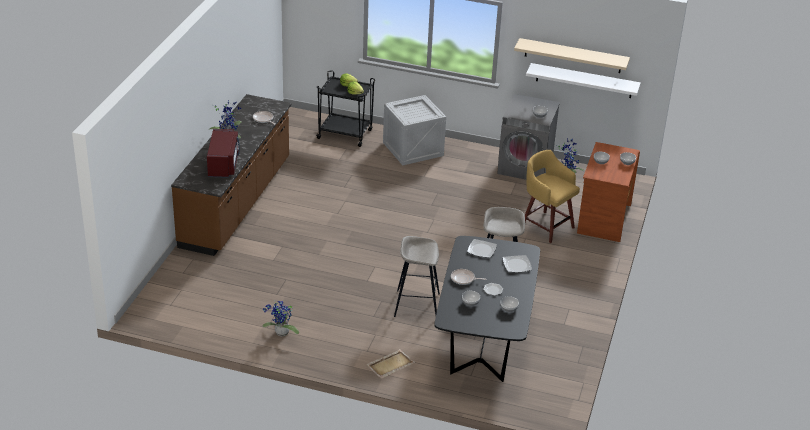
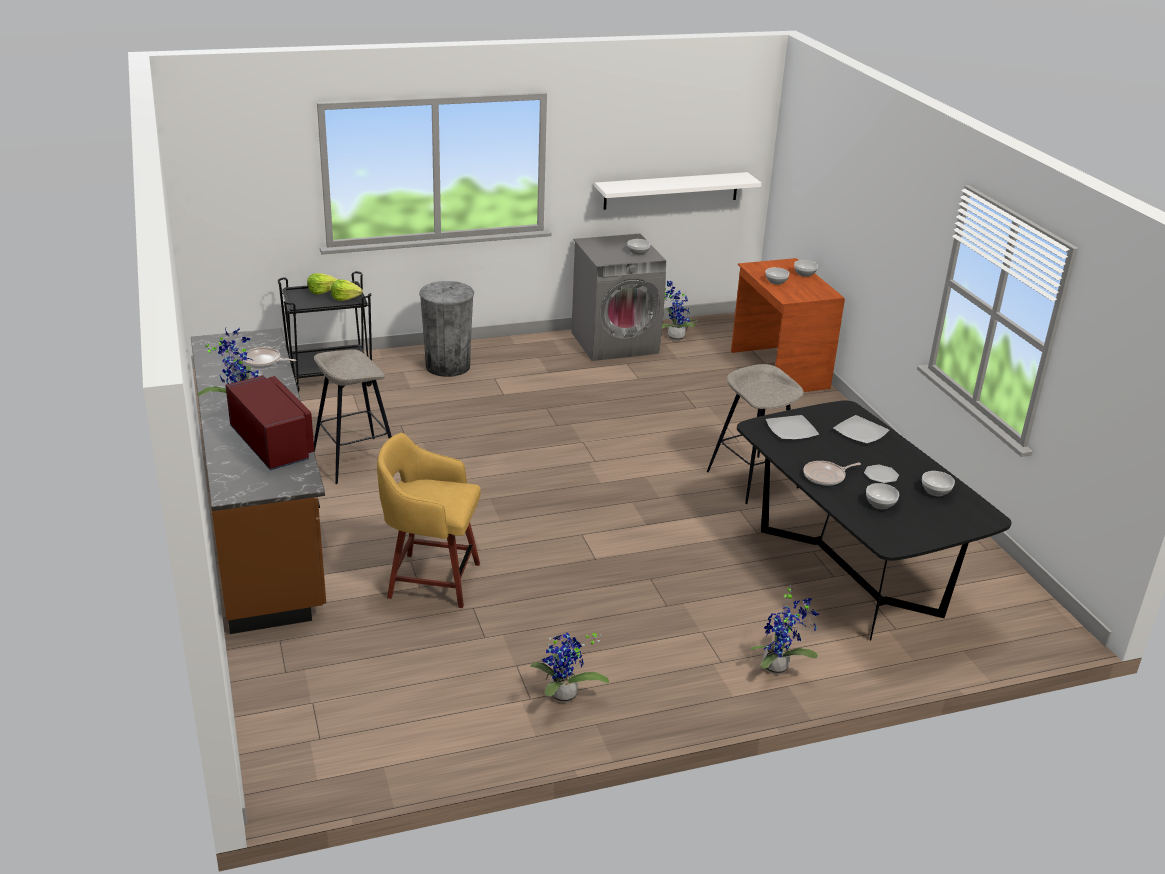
camera: 35 degrees left, 5 degrees down
(390, 365) = (779, 667): beige tray -> potted plant
(413, 149) = (448, 366): crate -> grey trash can
(416, 304) = (703, 562): grey stool -> grey stool (355, 460)
(546, 226) = (727, 400): yellow stool -> yellow stool (431, 579)
(573, 56) = (654, 155): beige shelf -> none

